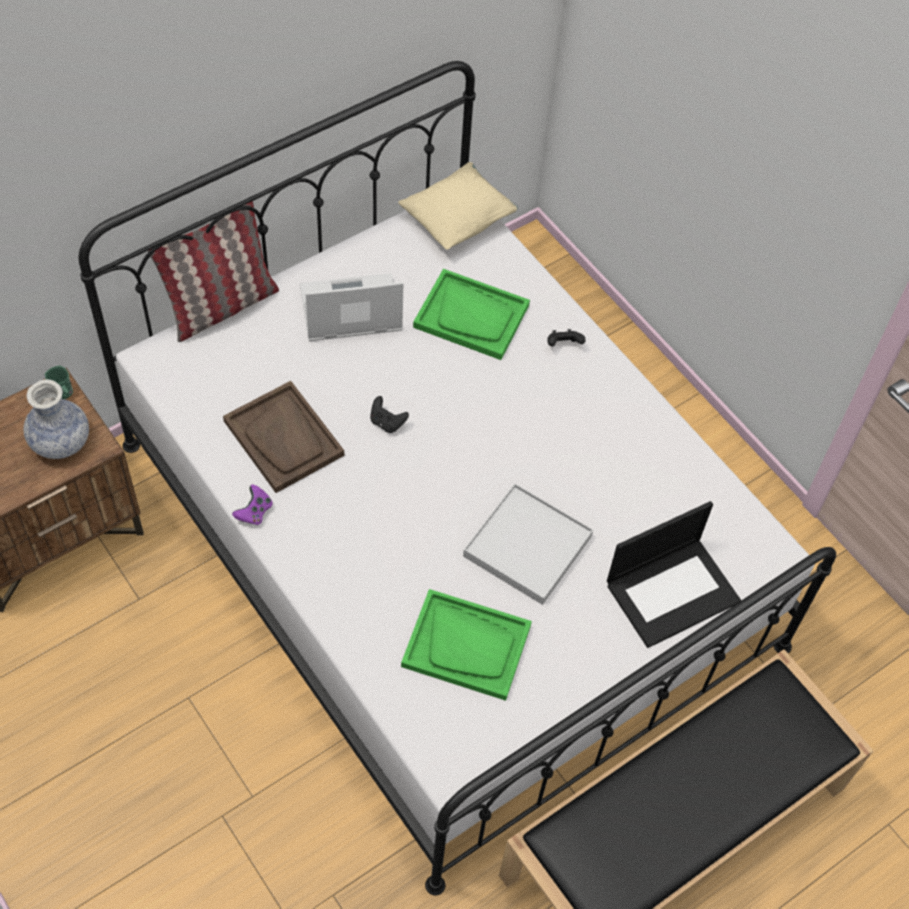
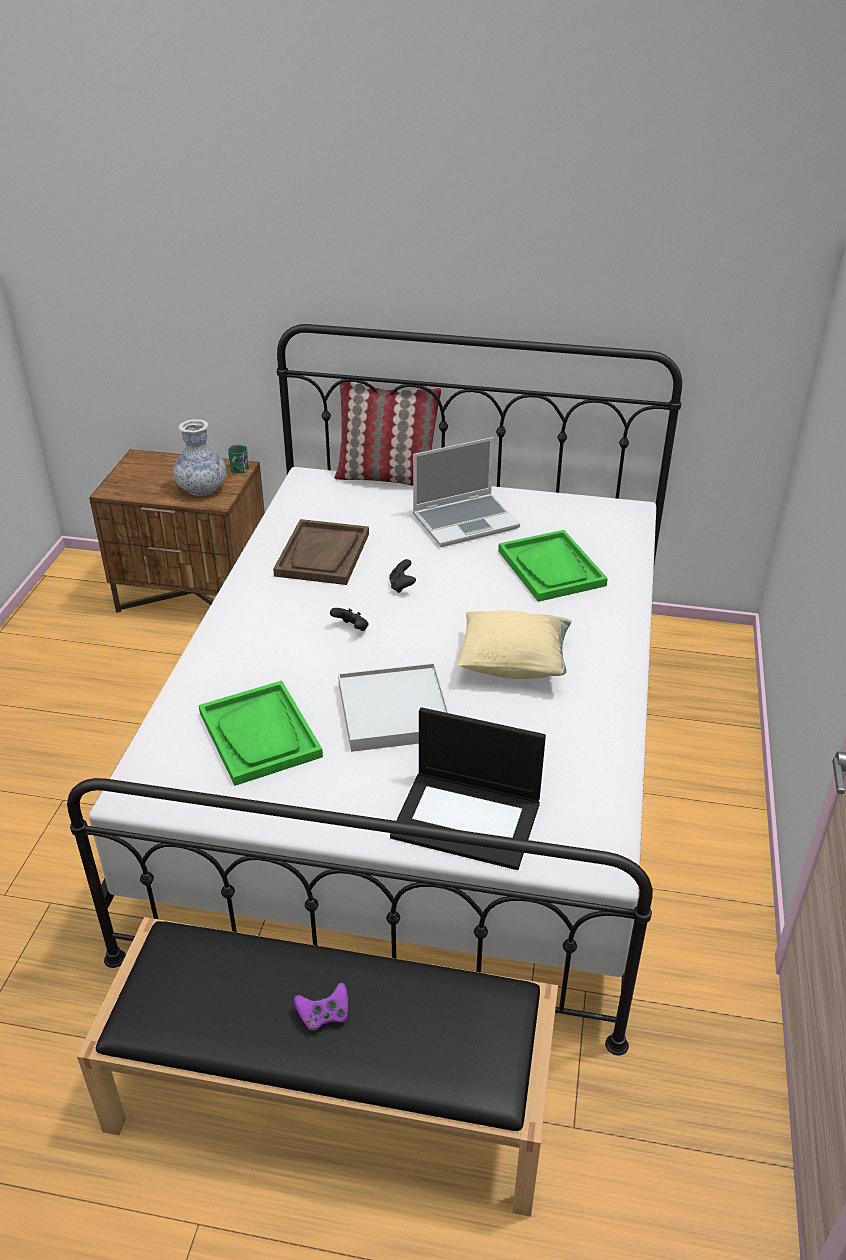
camera: 50 degrees right, 20 degrees down
(254, 512) = (246, 577): purple game controller -> purple game controller (324, 1015)
(349, 311) = (466, 521): laptop -> laptop turned 120 degrees clockwise
(458, 221) = (618, 518): beige pillow -> beige pillow (514, 664)
(563, 345) = (602, 621): black game controller -> black game controller (351, 629)

